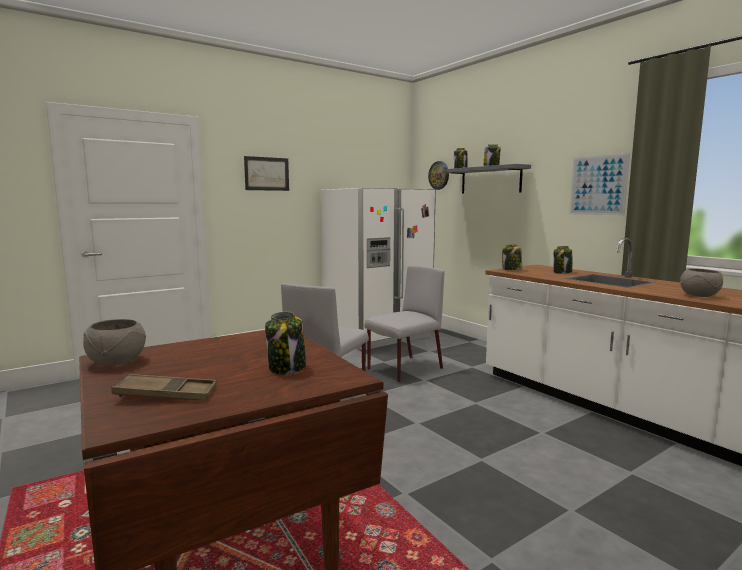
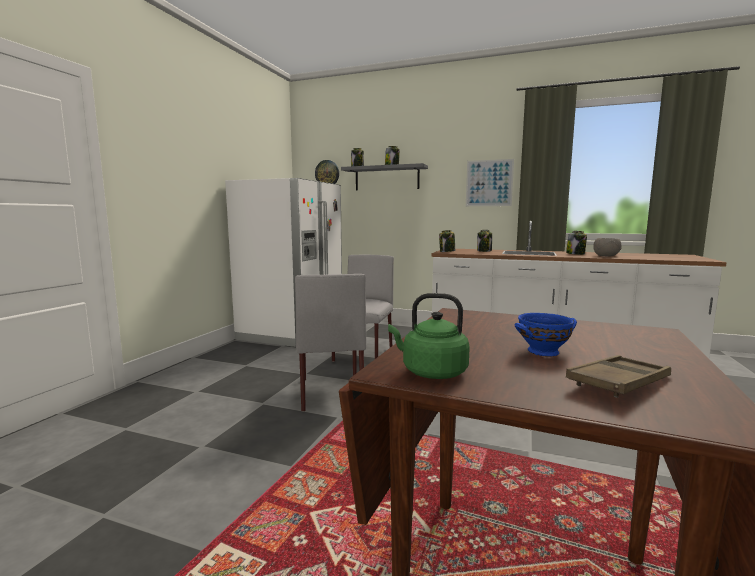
camera: 35 degrees left, 0 degrees up
(116, 362) = (431, 372): grey bowl -> green kettle
(210, 369) = (544, 352): none -> blue bowl
(267, 174) = (173, 156): picture -> none
(287, 368) = (591, 335): jar -> jar (575, 254)

